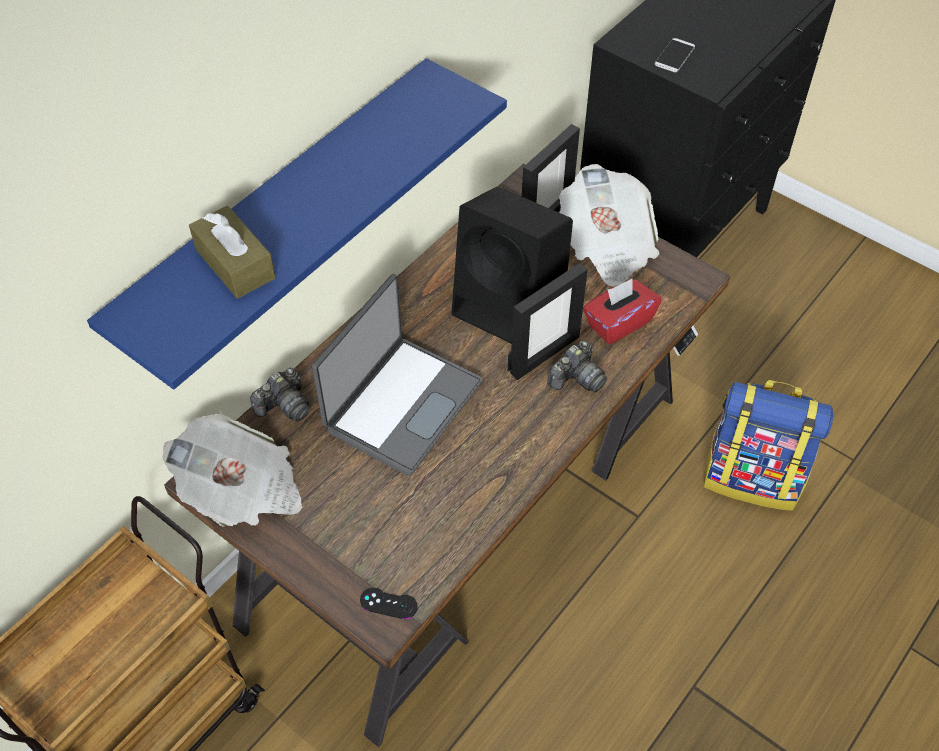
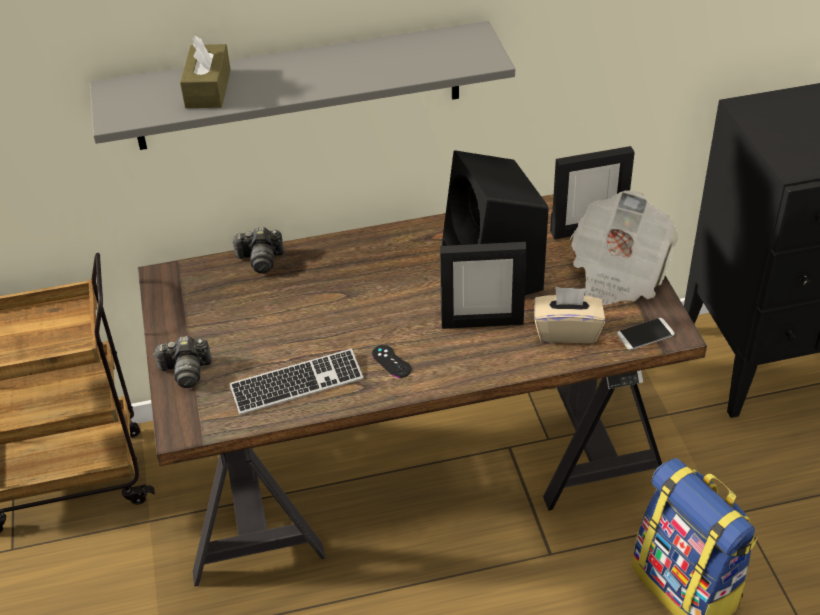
camera: 40 degrees right, 10 degrees down
(242, 491) = (179, 297): newspaper -> none
(279, 212) = (298, 86): blue shelf -> grey shelf
(388, 603) = (195, 419): black game controller -> black game controller (391, 361)
(401, 405) = (339, 300): laptop -> none
(446, 510) = (297, 384): none -> keyboard
(576, 378) = (489, 351): camera -> camera (186, 371)
(618, 323) = (567, 331): red tissue box -> beige tissue box
(674, 56) = (784, 135): phone -> phone (645, 334)

